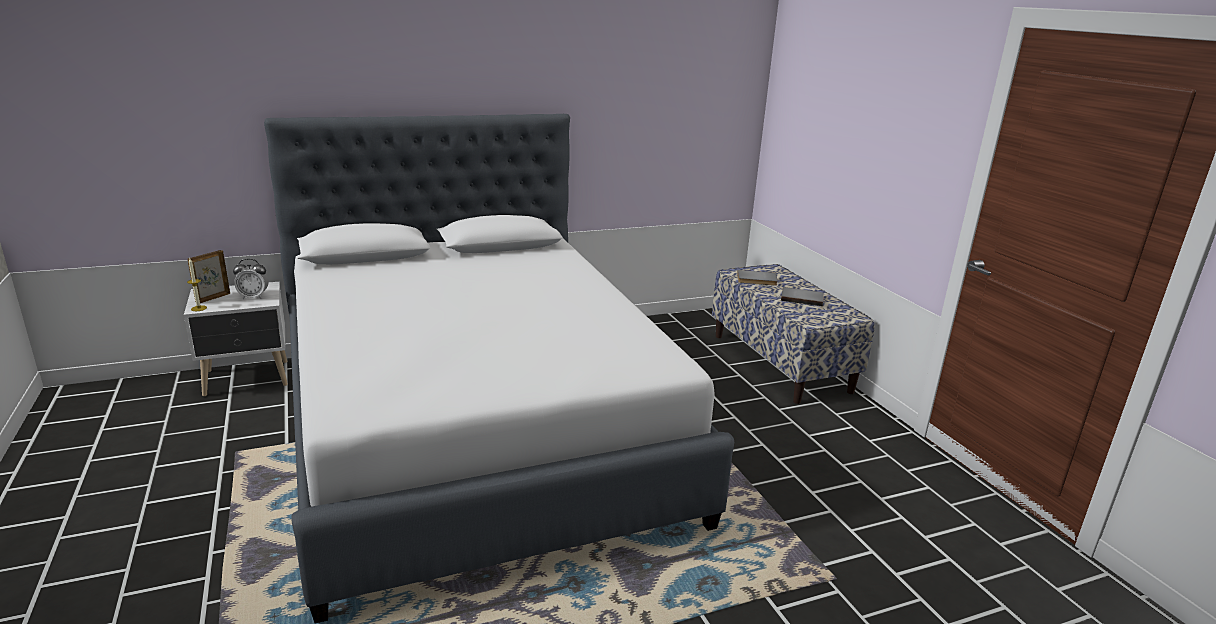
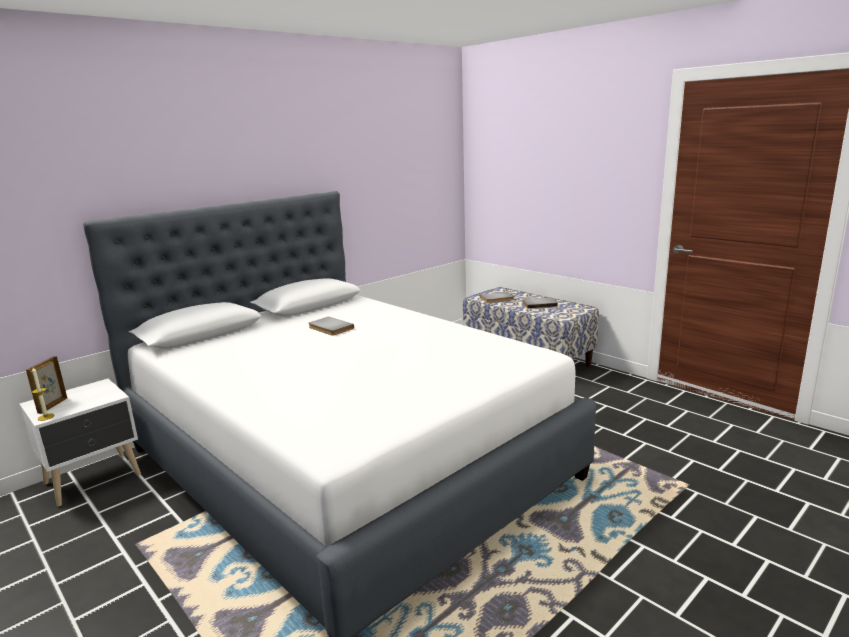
camera: 20 degrees left, 5 degrees down
(253, 297) = (95, 395): alarm clock -> none
(490, 277) = (329, 328): none -> grey book

